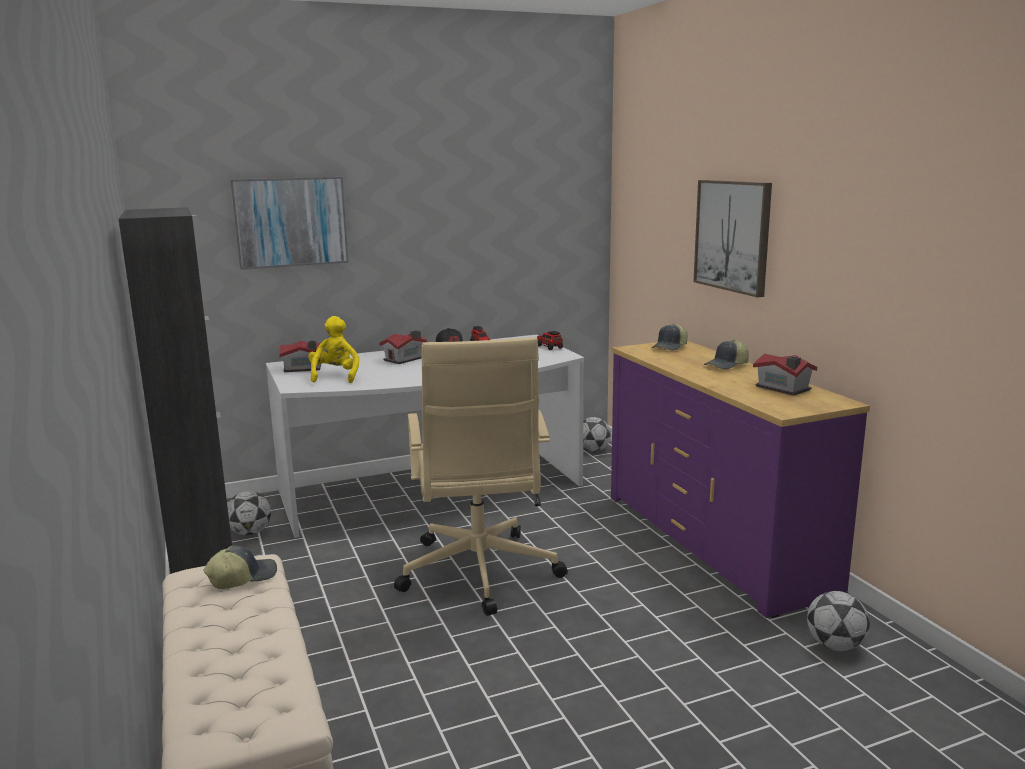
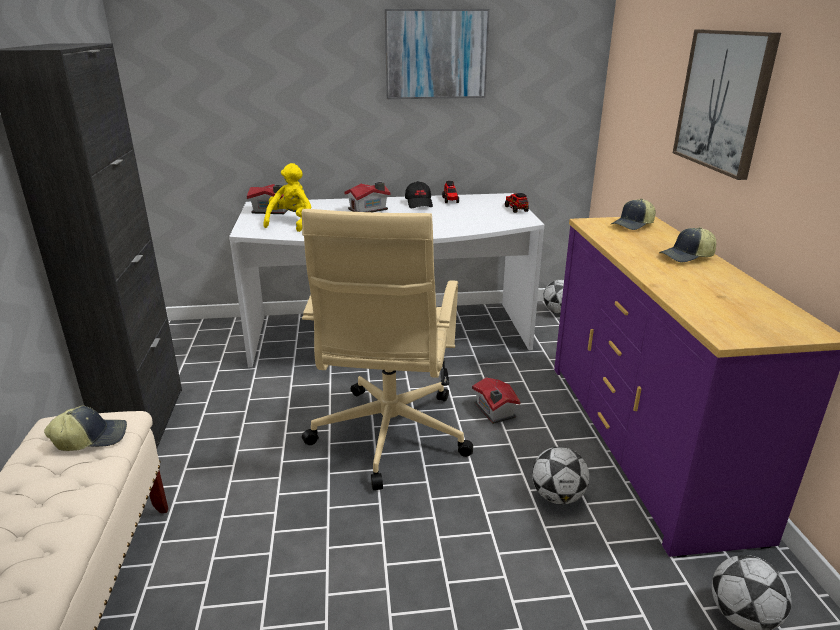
camera: 15 degrees right, 10 degrees up
(250, 533) = (215, 356): football -> football (557, 496)
(291, 222) = (267, 65): picture -> picture (436, 54)
(783, 388) = (742, 299): toy house -> toy house (494, 411)

